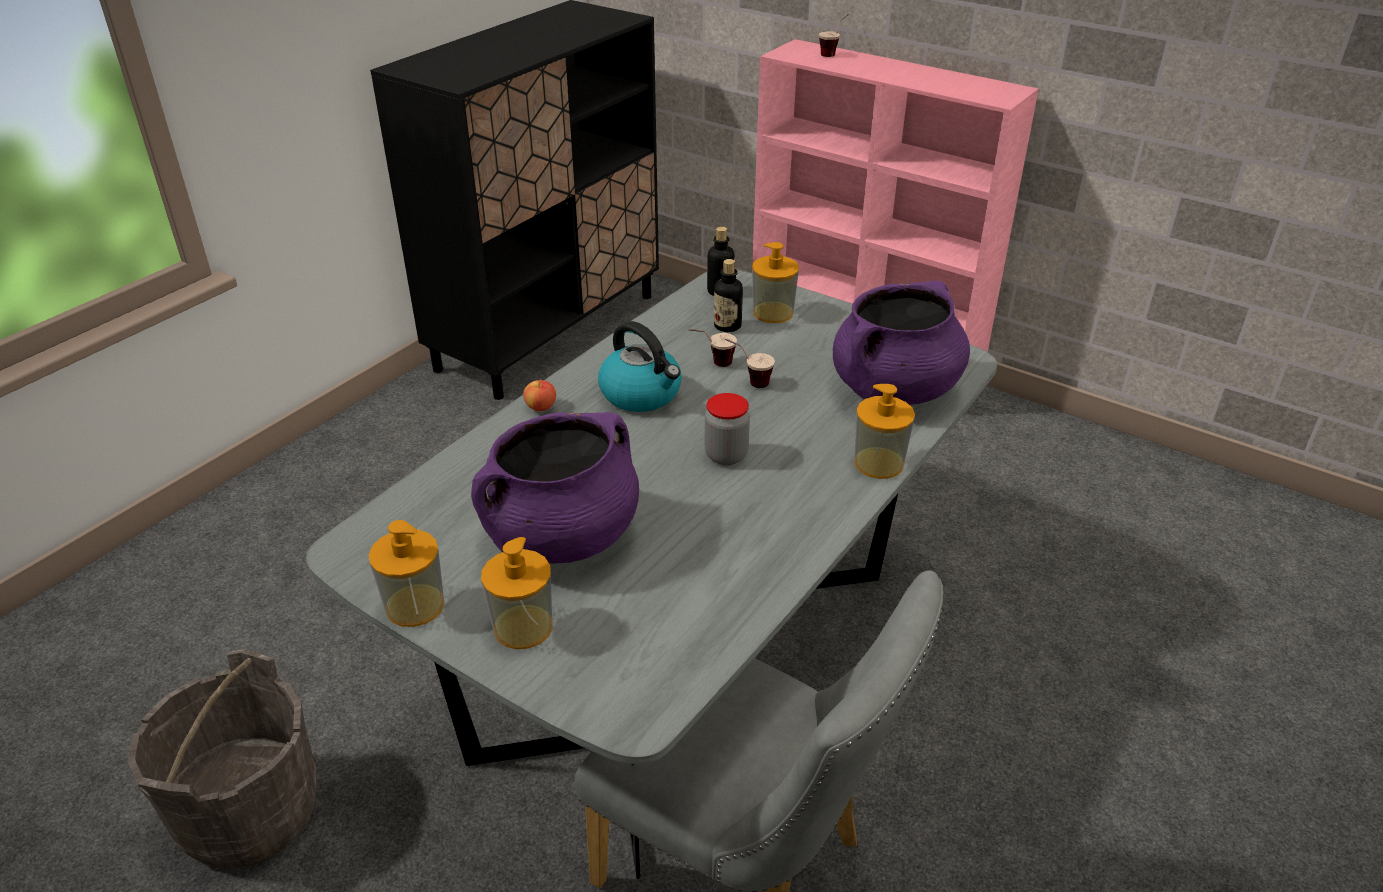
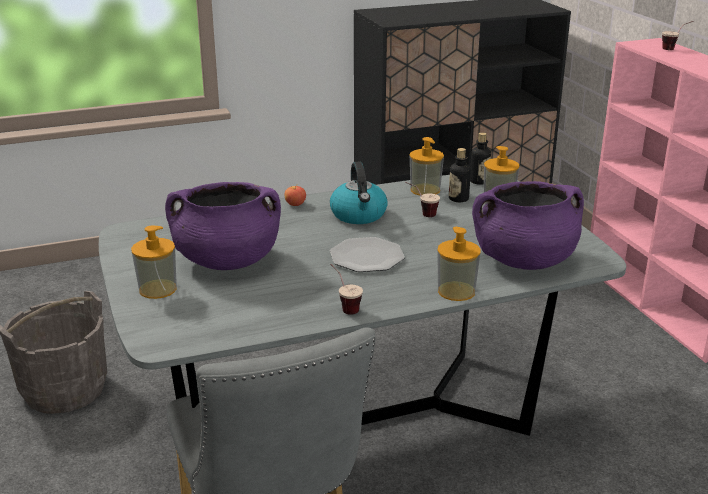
camera: 35 degrees right, 10 degrees down
(415, 605) = (123, 262): soap dispenser -> soap dispenser (425, 190)
(726, 455) = (366, 257): jar -> plate
(748, 382) = (431, 228): cup -> cup (344, 307)

